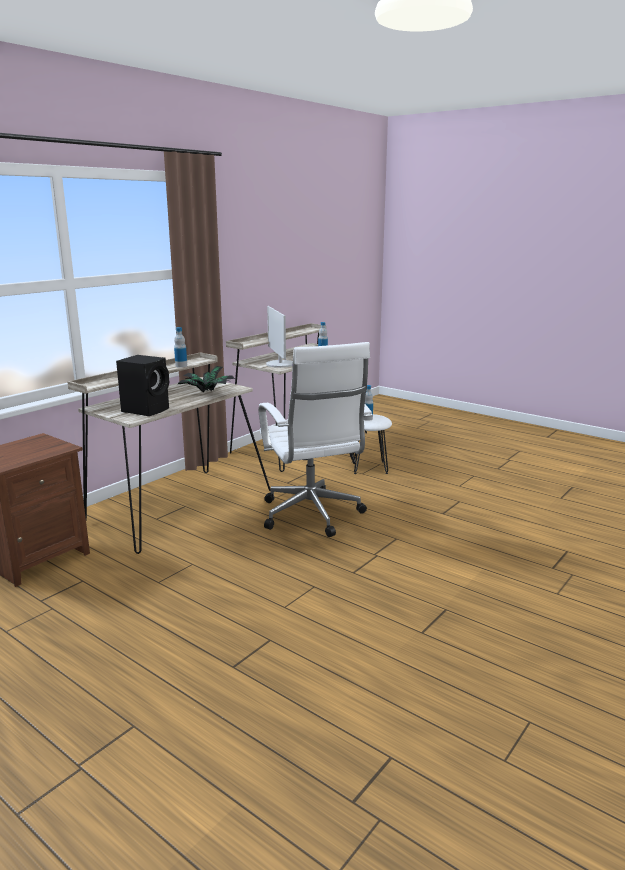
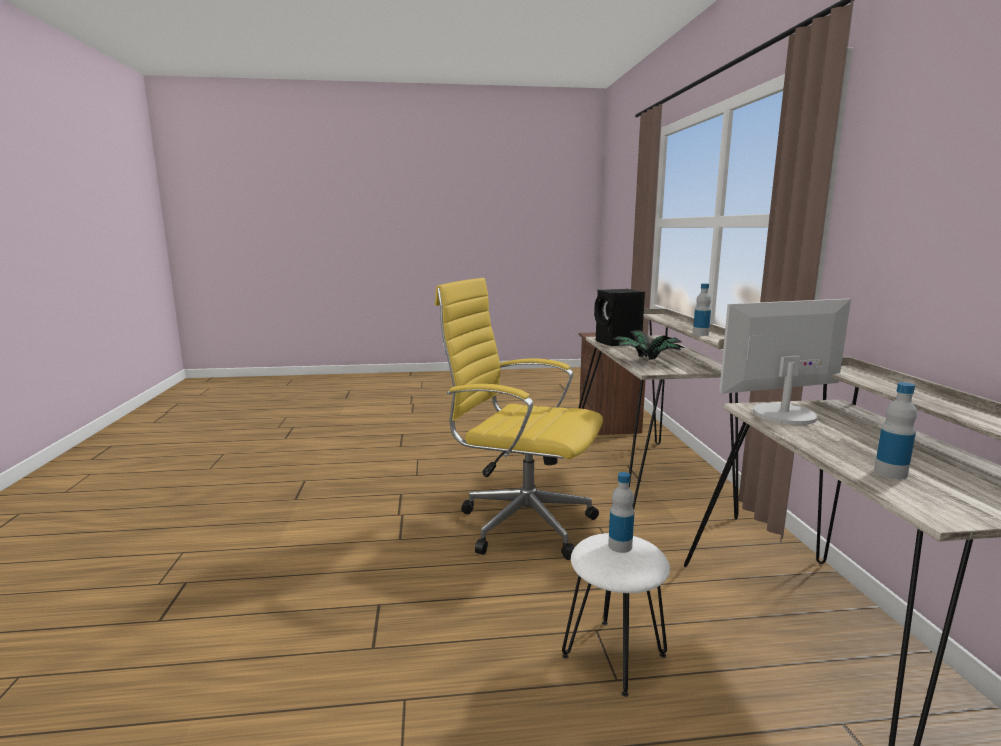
camera: 135 degrees right, 5 degrees down
(280, 364) = (783, 414): monitor -> monitor turned 45 degrees counterclockwise
(312, 516) = (520, 523): white office chair -> yellow office chair

